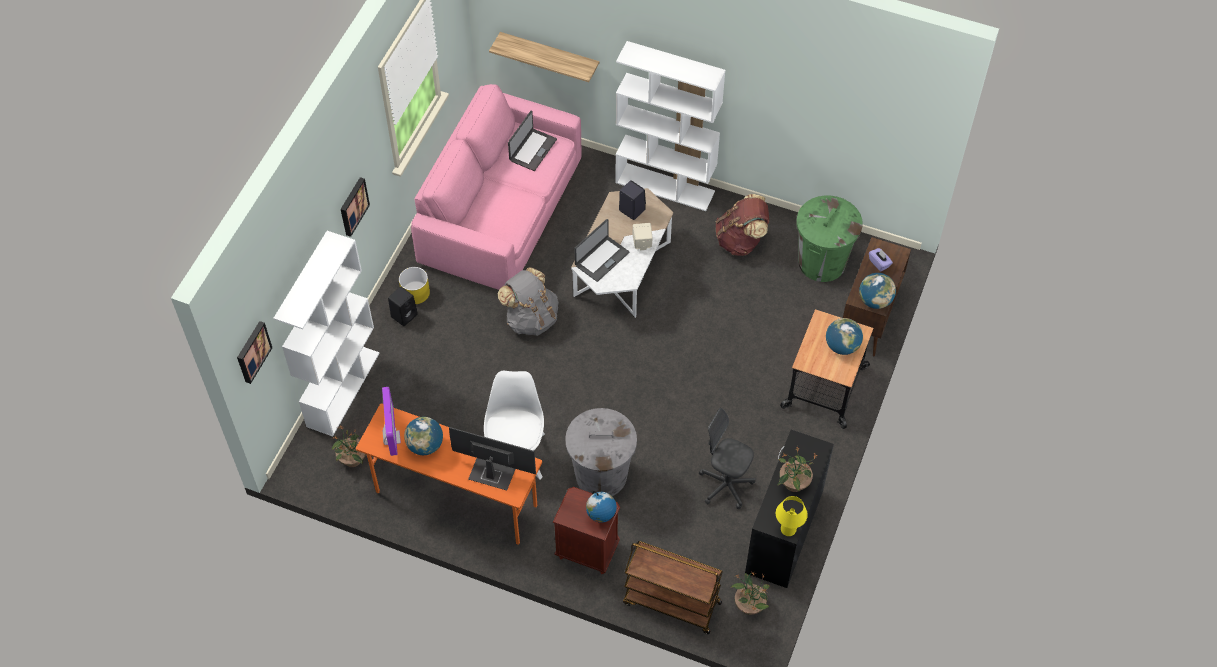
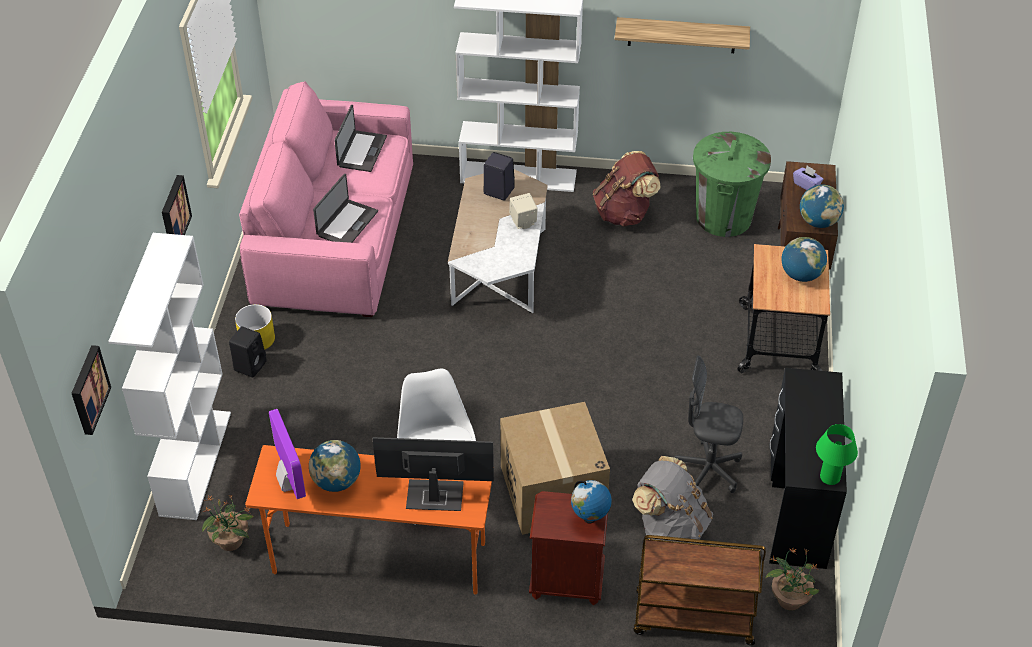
camera: 15 degrees left, 10 degrees down
(531, 318) = (408, 338): grey backpack -> grey backpack (670, 527)
(549, 55) = (362, 36): shelf -> shelf (682, 35)
(601, 258) = (481, 246): laptop -> laptop (346, 223)
(601, 475) = (552, 491): grey trash can -> cardboard box
(788, 529) = (829, 477): yellow table lamp -> green table lamp
(793, 483) = (814, 425): potted plant -> none

